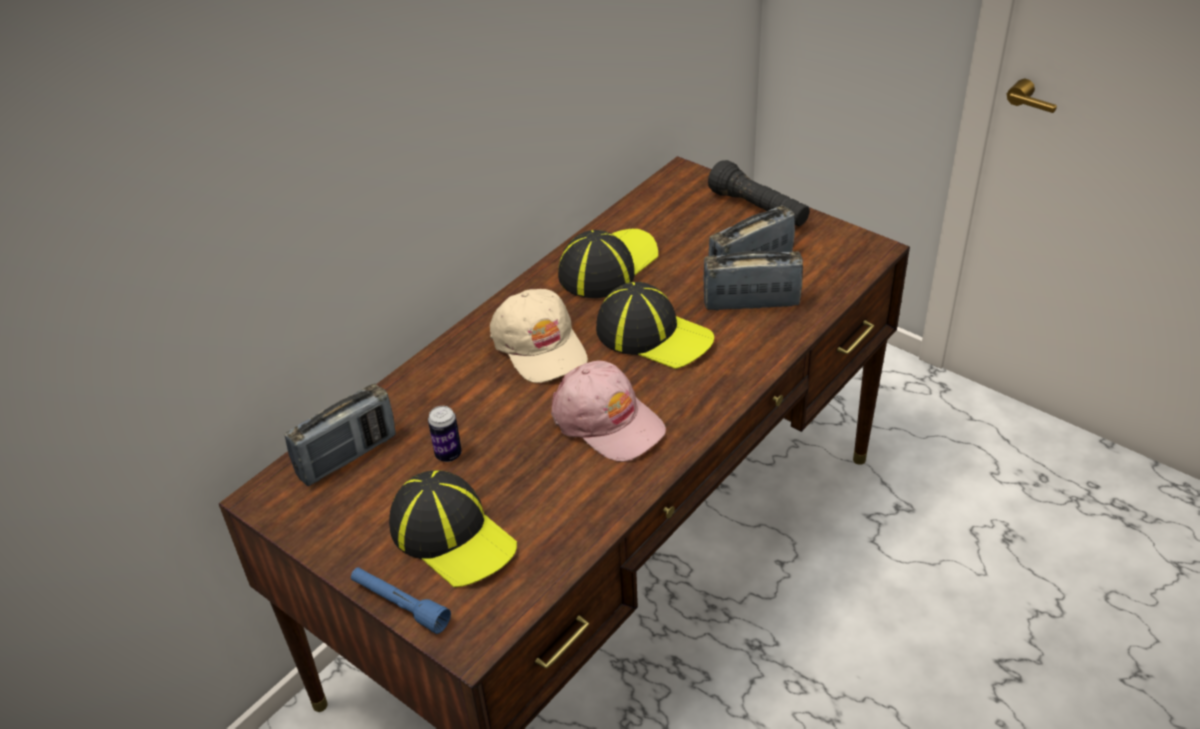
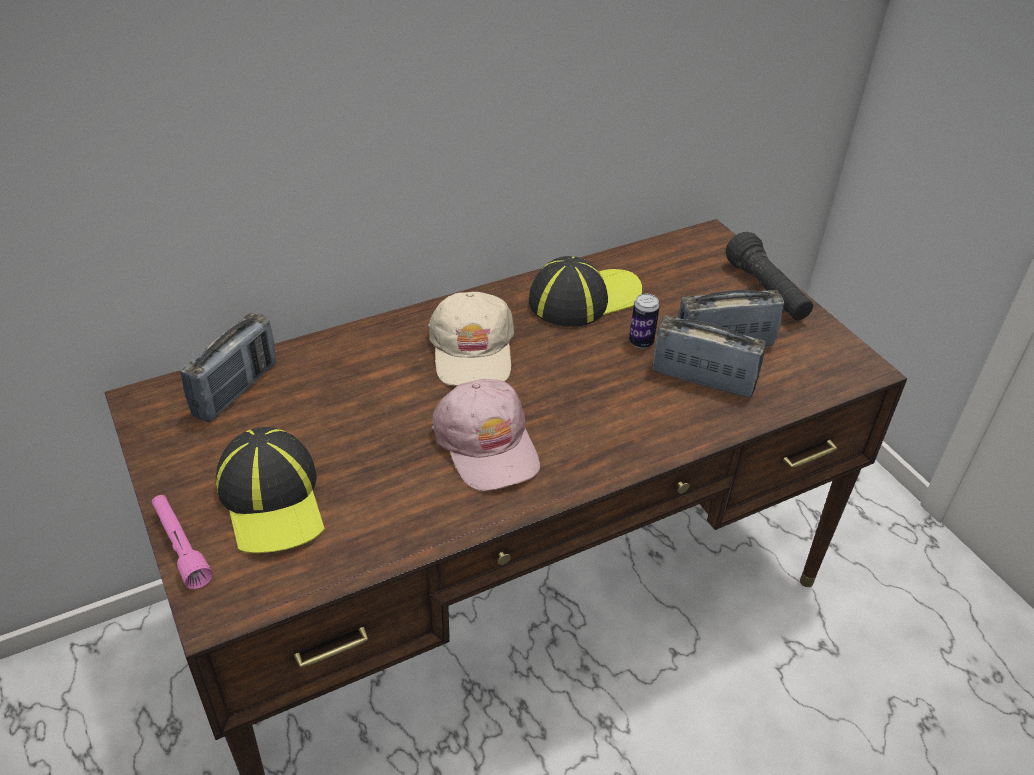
camera: 20 degrees right, 0 degrees up
(347, 456) = (236, 390): radio -> radio turned 45 degrees counterclockwise
(400, 605) = (181, 547): blue flashlight -> pink flashlight
(448, 454) = (322, 421): can -> can (641, 342)
(653, 335) = (585, 377): cap -> none

